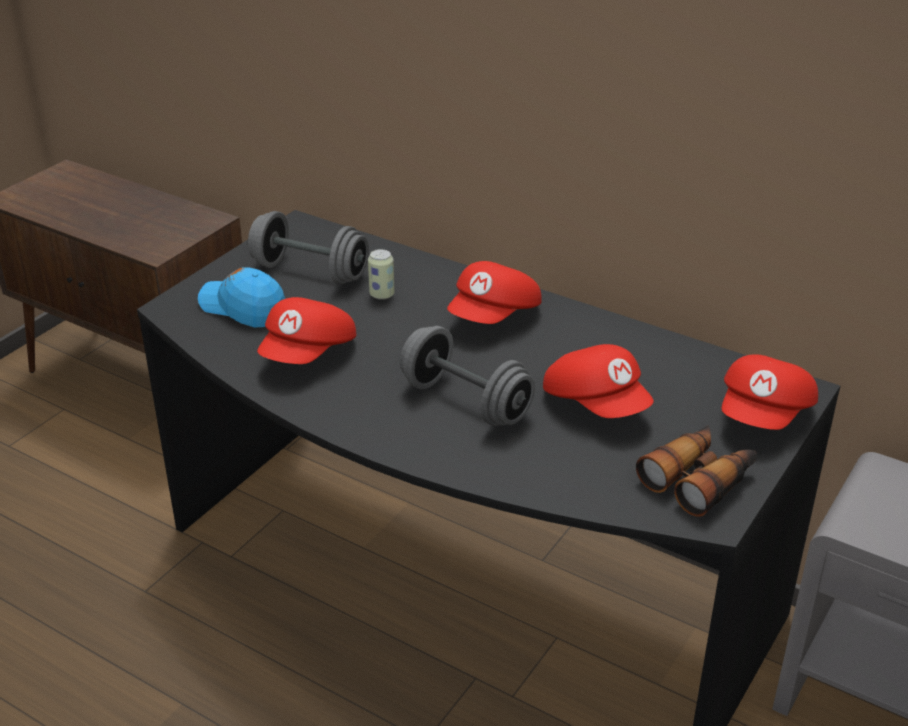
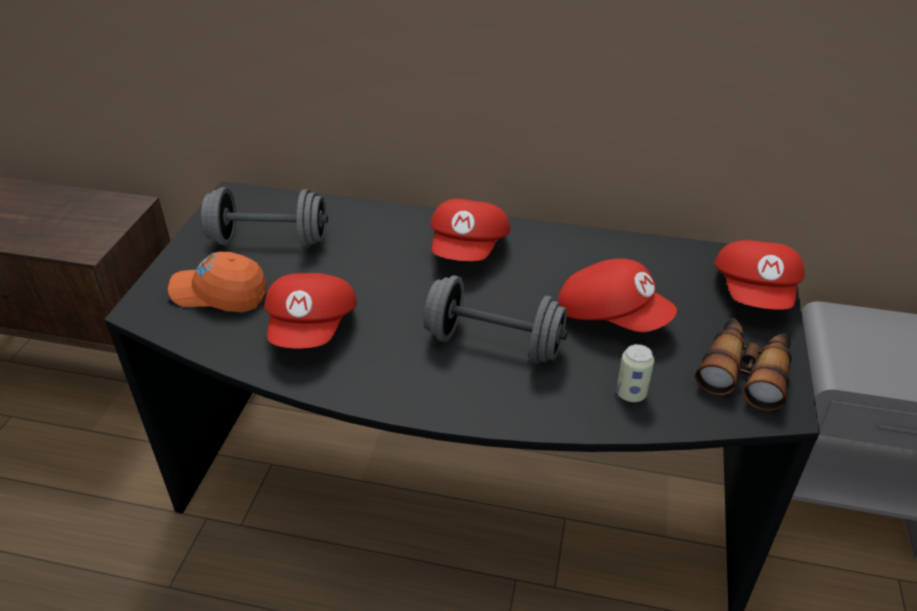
camera: 20 degrees left, 5 degrees up
(243, 308) = (220, 294): blue cap -> orange cap
(382, 295) = (352, 250): can -> can (631, 394)

